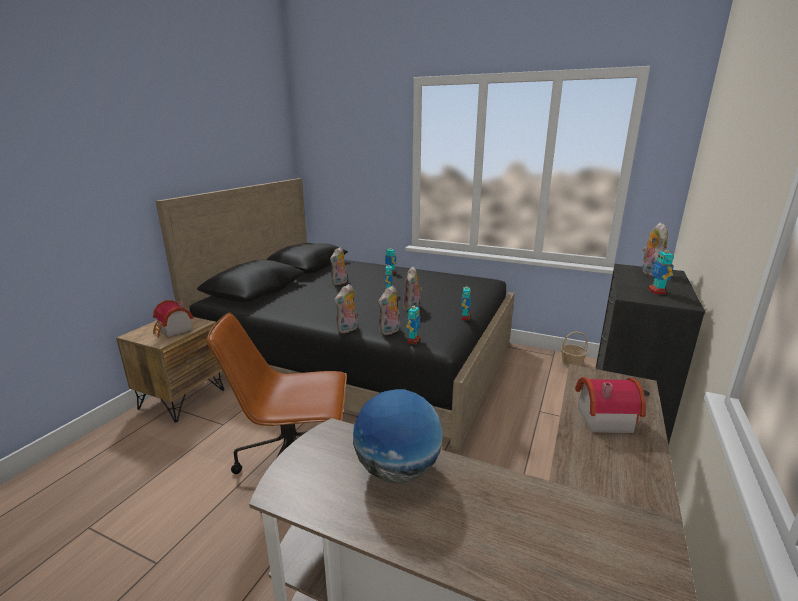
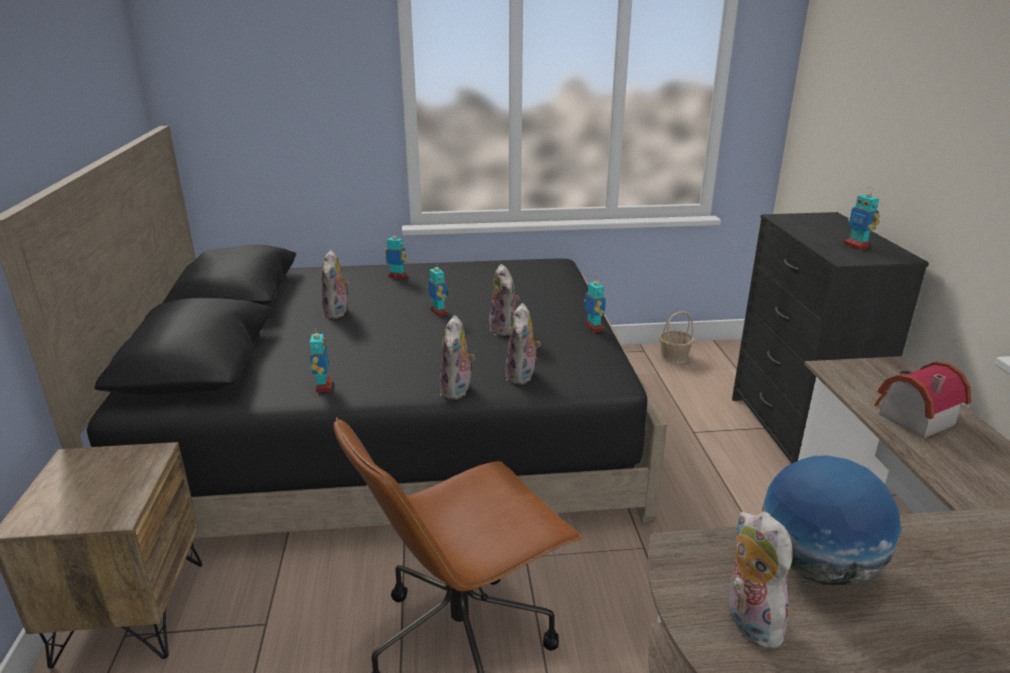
camera: 30 degrees left, 5 degrees up
(173, 330) = (111, 485): toy house -> none
(413, 340) = (572, 381): toy robot -> toy robot (323, 386)
(649, 272) = (812, 221): plush toy -> plush toy (747, 621)

